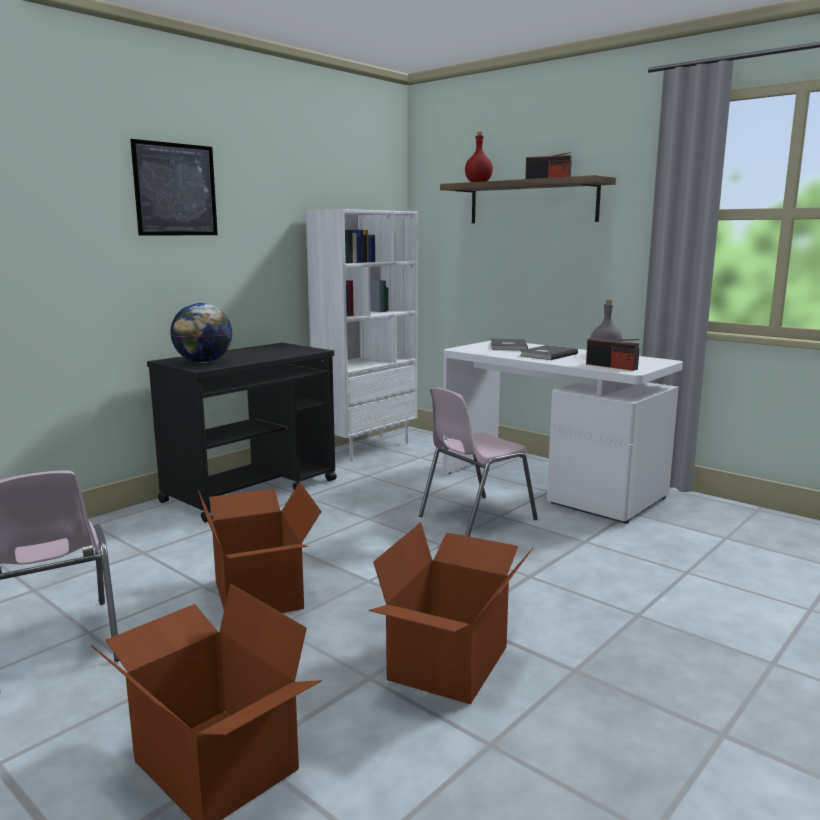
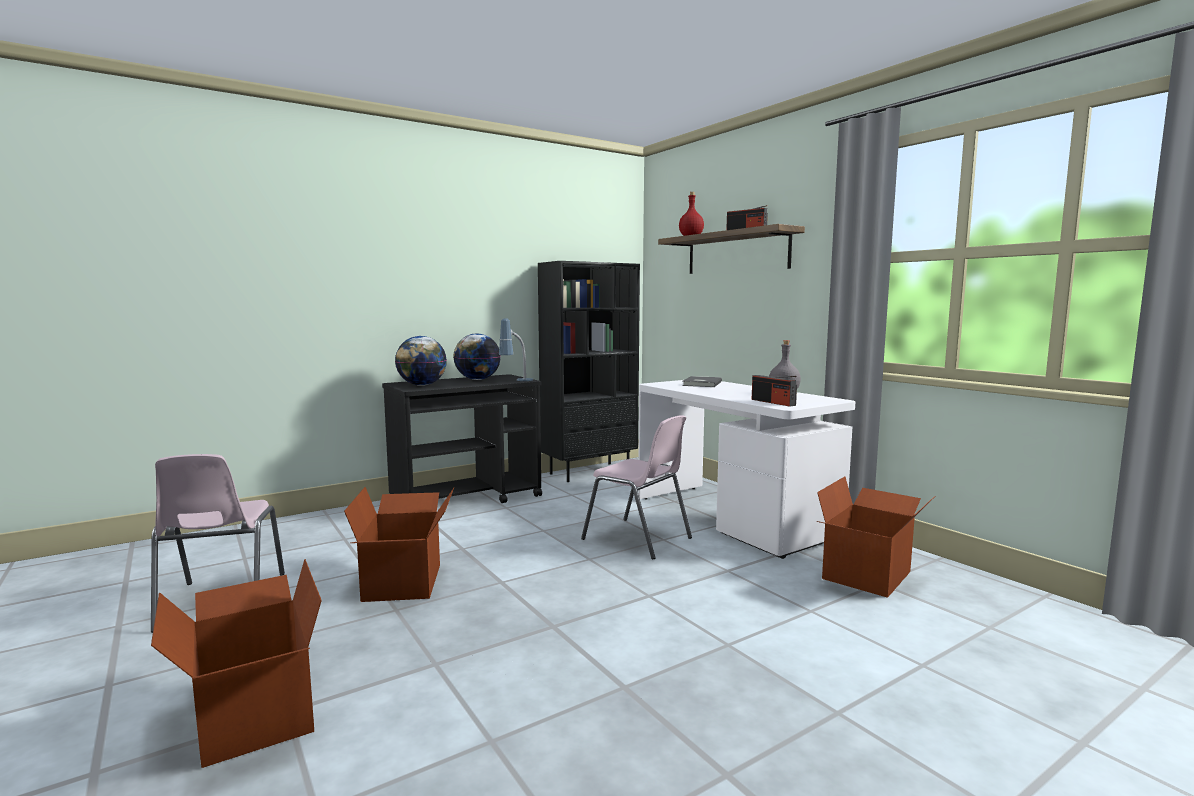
camera: 15 degrees right, 5 degrees down
(175, 189) = (416, 245): picture -> none
(257, 351) = (477, 379): none -> globe
(307, 352) = (516, 381): none -> table lamp
(366, 447) = (589, 472): white bookcase -> black bookcase
(451, 664) = (514, 663): cardboard box -> cardboard box (868, 576)
(475, 518) = (638, 539): pink chair -> pink chair turned 120 degrees counterclockwise
(547, 355) = (727, 391): grey book -> none

